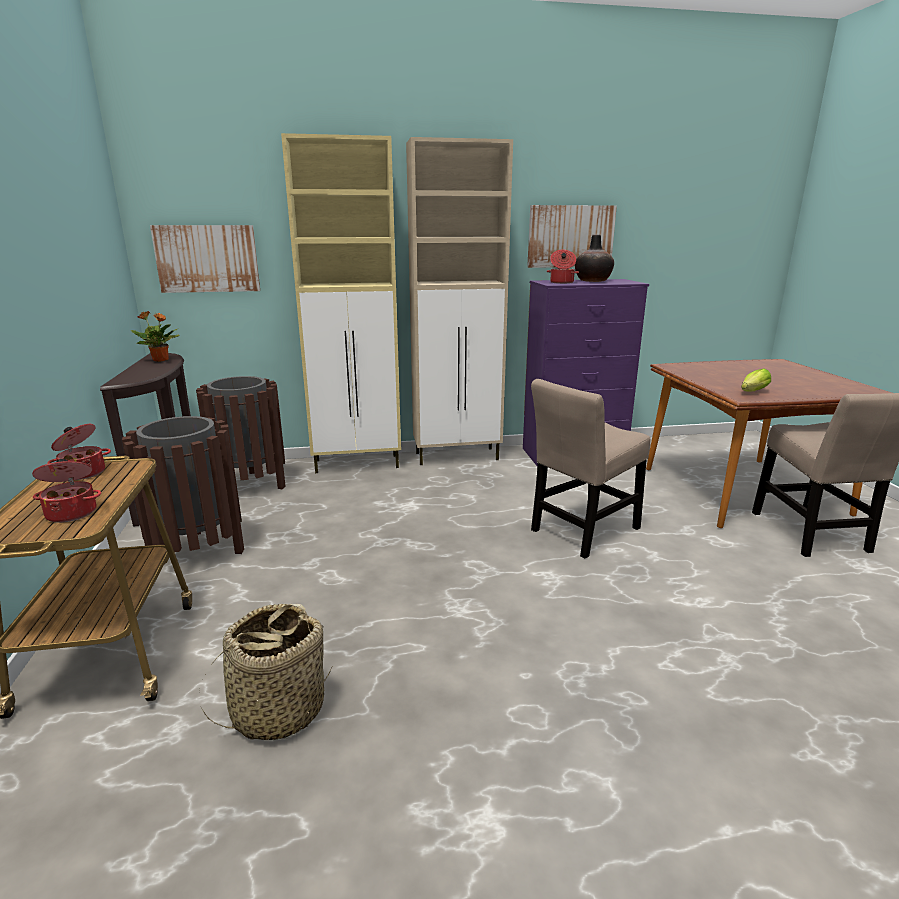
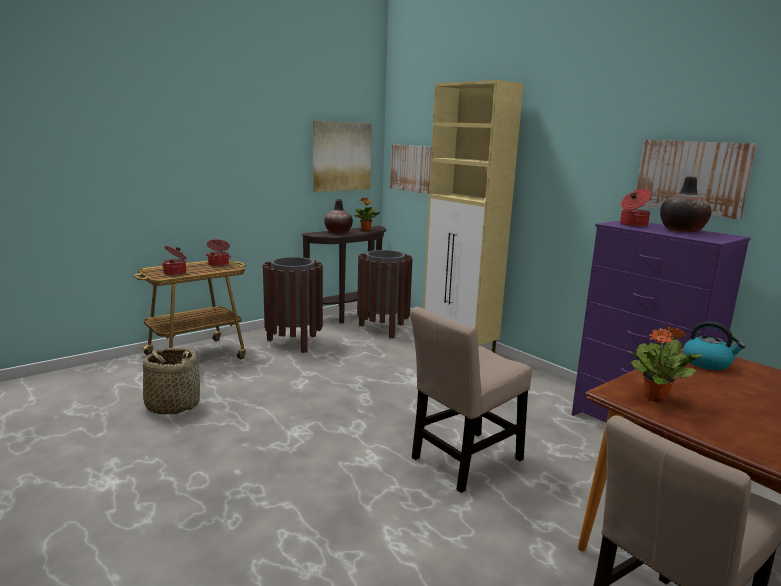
camera: 60 degrees right, 5 degrees down
(97, 248) = (341, 156): none -> picture
(145, 372) = (338, 232): none -> vase
(458, 456) = (532, 377): beige cabinet -> none
(582, 531) = (463, 461): beige chair -> beige chair turned 60 degrees counterclockwise
(690, 369) = (707, 363): none -> kettle
(752, 392) = (656, 397): lettuce -> potted plant

